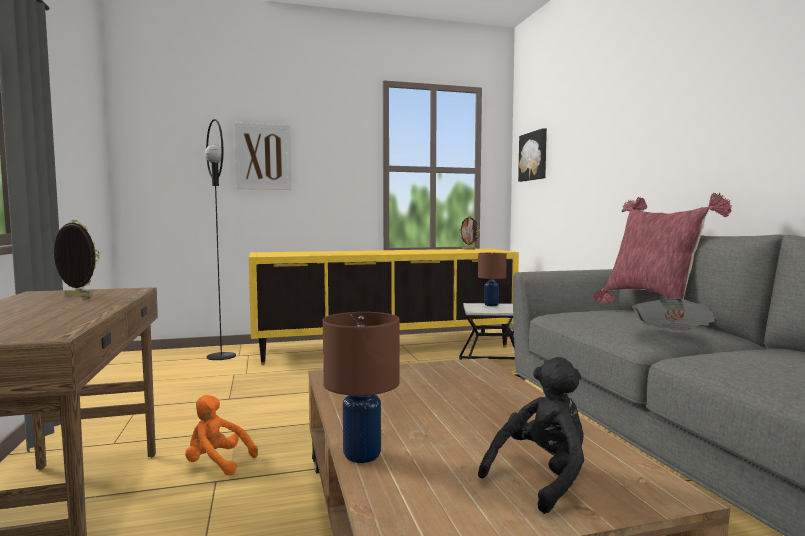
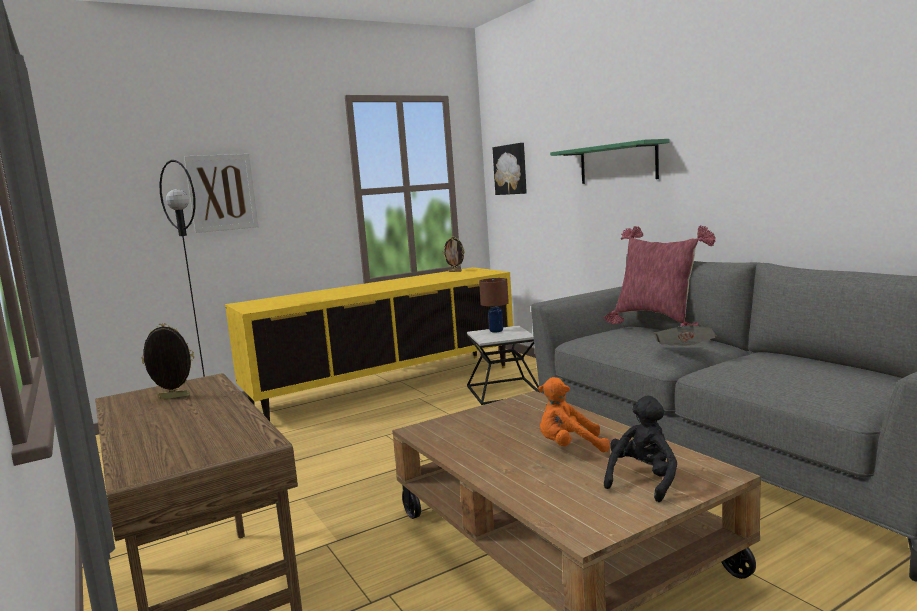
camera: 15 degrees left, 5 degrees up
(217, 463) = (313, 530): orange plush toy -> orange plush toy (570, 447)
(360, 456) = (509, 491): brown table lamp -> none
(633, 138) = (617, 163): none -> green shelf

